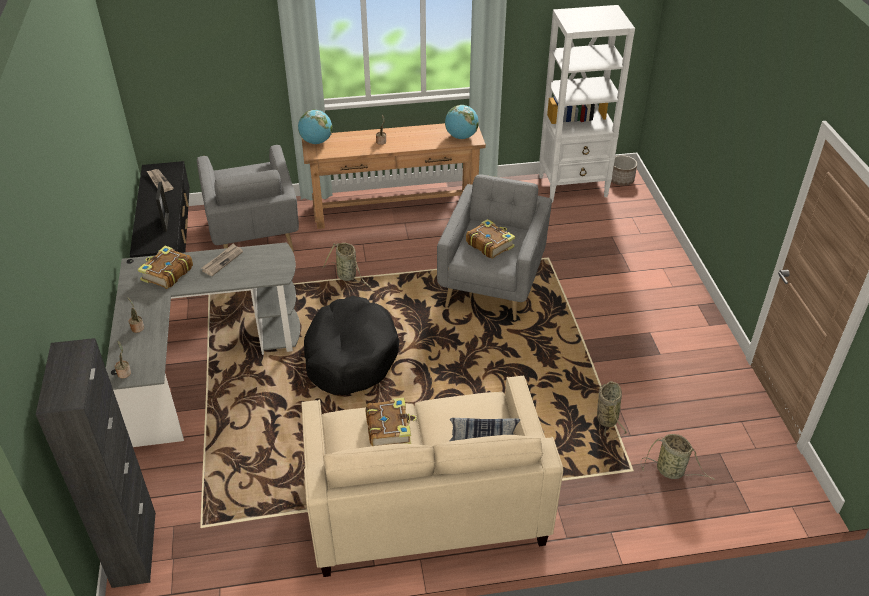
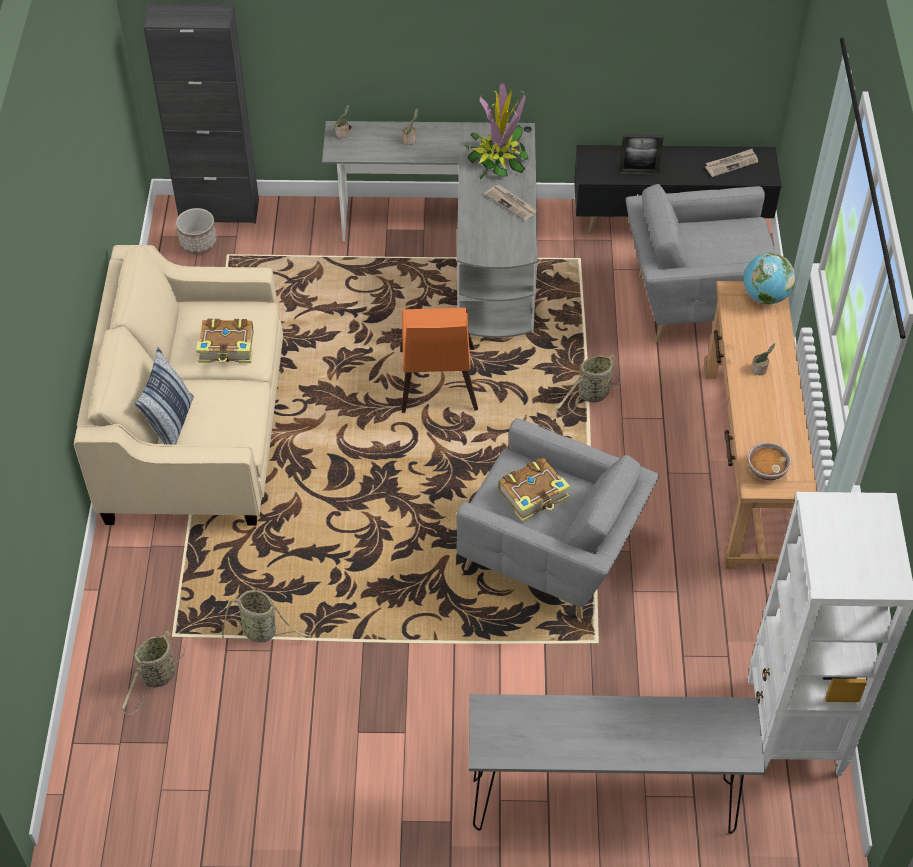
camera: 100 degrees right, 10 degrees up
(166, 273) = (497, 158): book -> potted plant
(350, 356) = (436, 385): black dog bed -> orange chair
(461, 137) = (766, 470): globe -> bowl
(621, 180) = (811, 815): planter -> planter (198, 243)
(654, 247) = (603, 806): none -> grey console table

